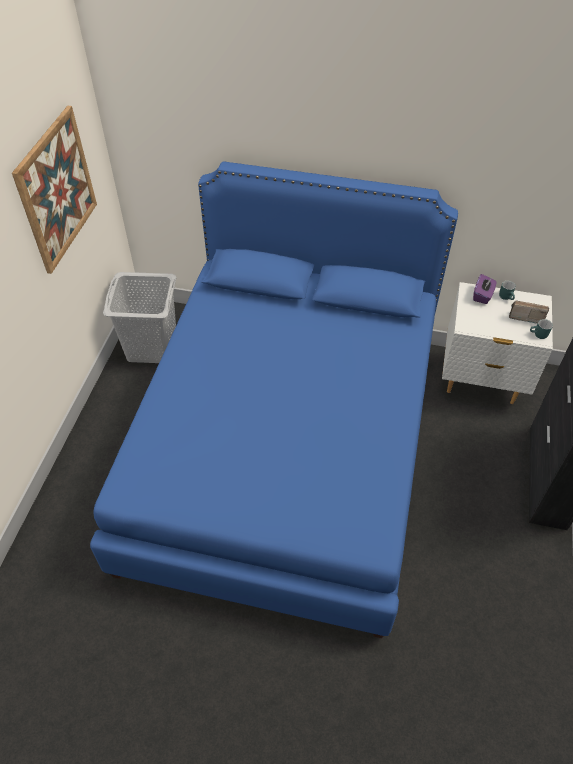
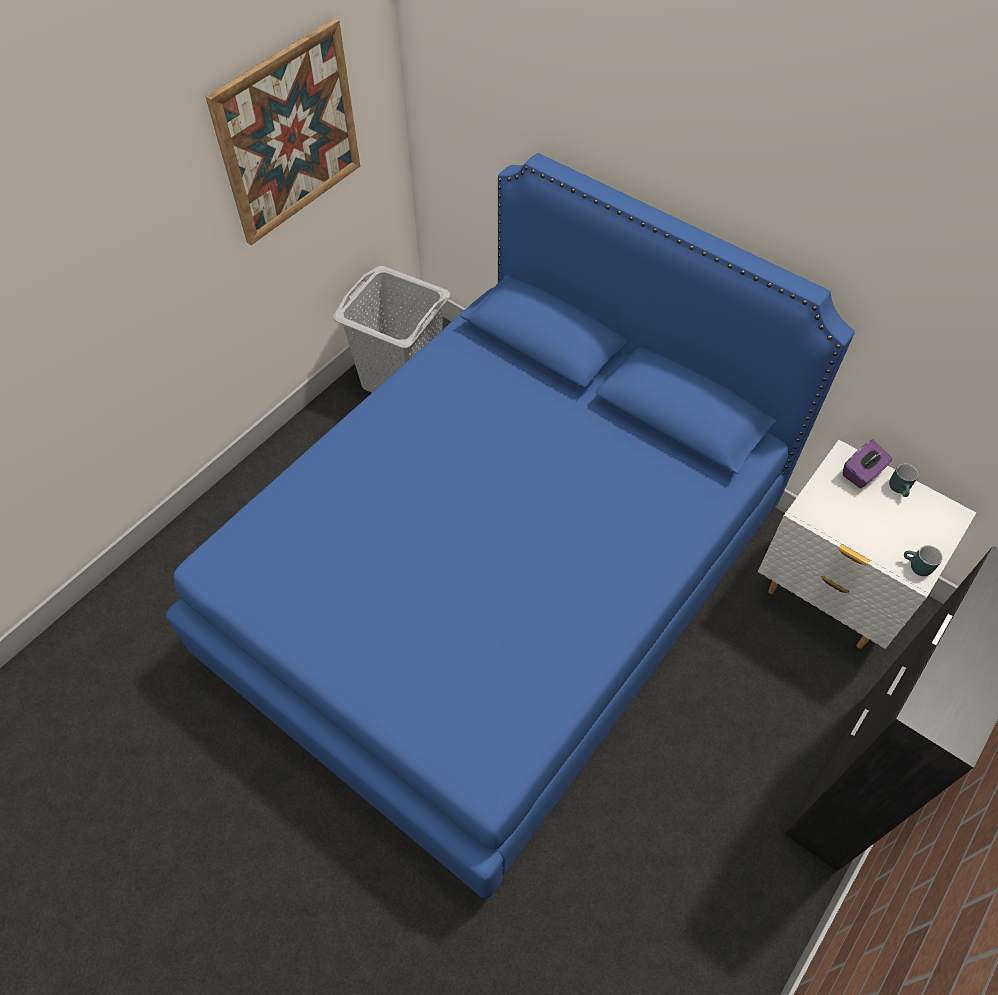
camera: 25 degrees right, 5 degrees up
(525, 316) = (911, 529): radio -> none

